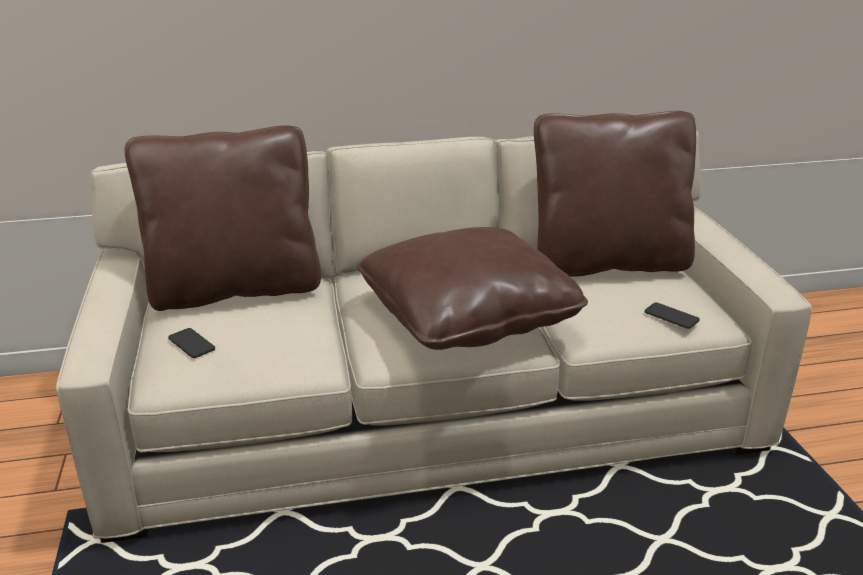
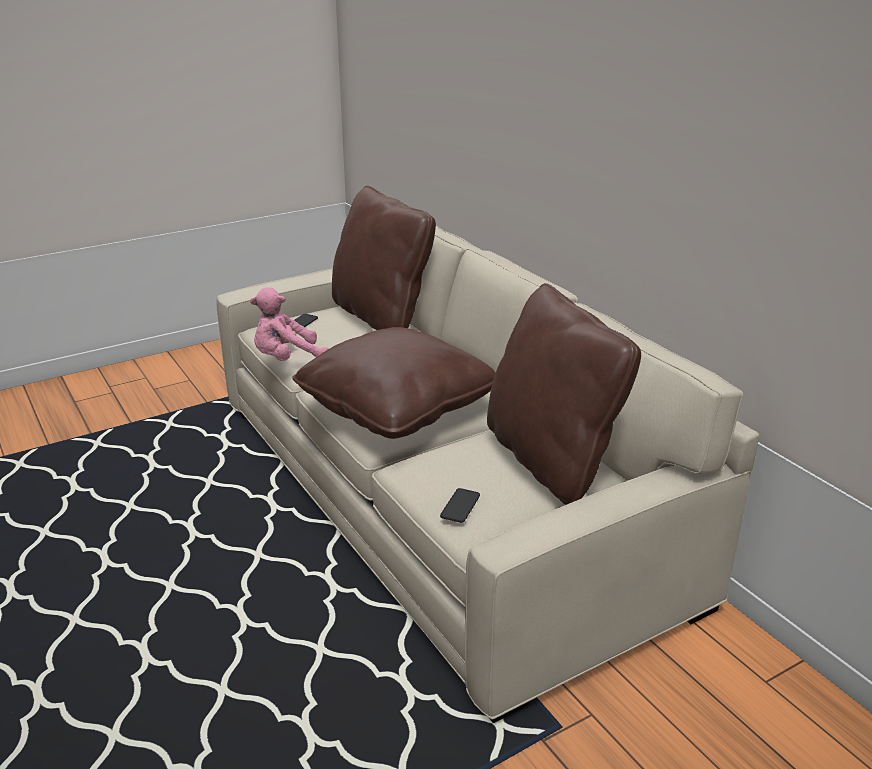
camera: 70 degrees right, 0 degrees up
(291, 369) = (287, 359): none -> pink plush toy

